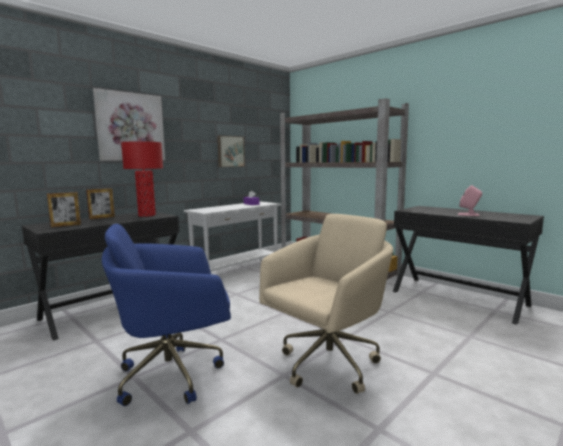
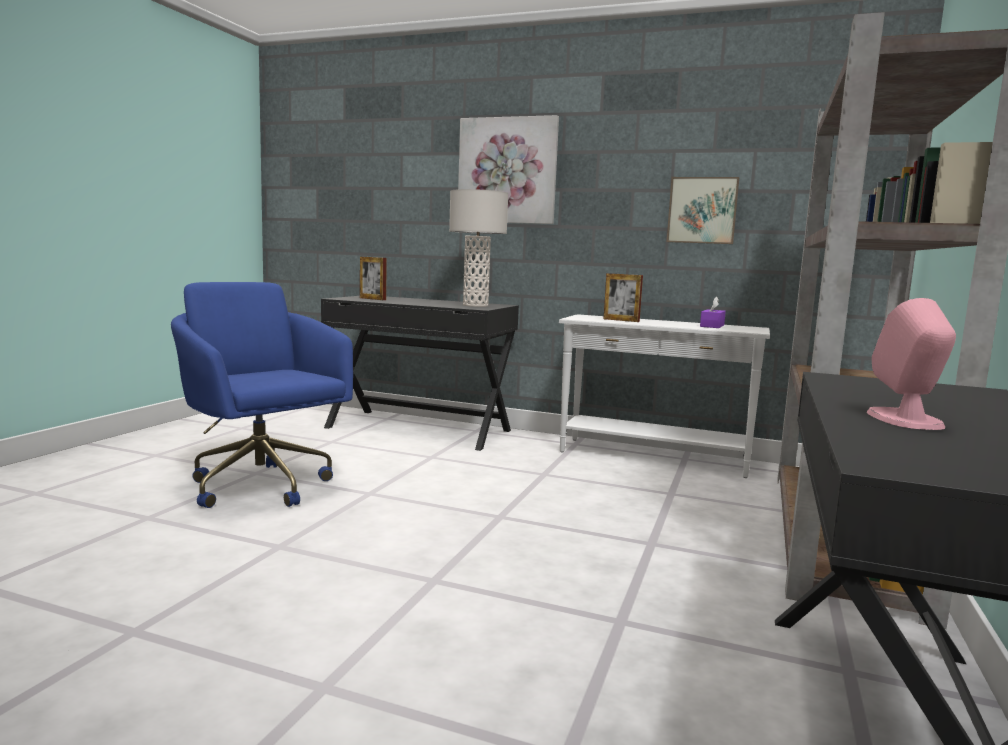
camera: 65 degrees right, 0 degrees up
(102, 217) = (436, 300): picture frame -> picture frame (621, 320)
(146, 215) = (475, 305): red table lamp -> white table lamp
(326, 367) = (312, 573): beige office chair -> none

